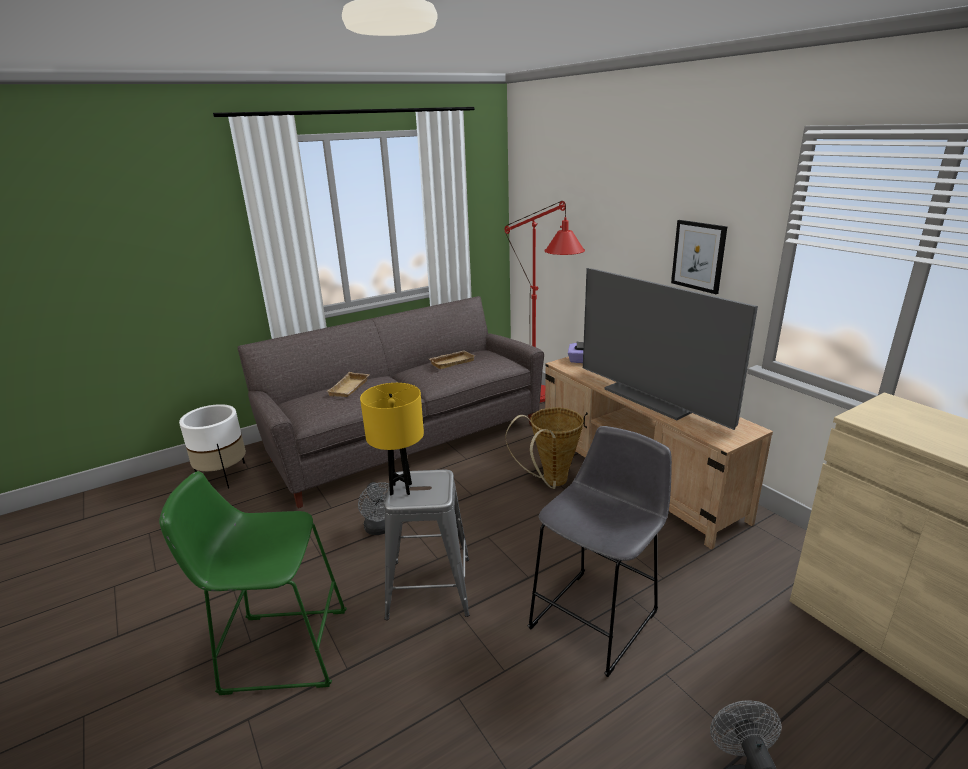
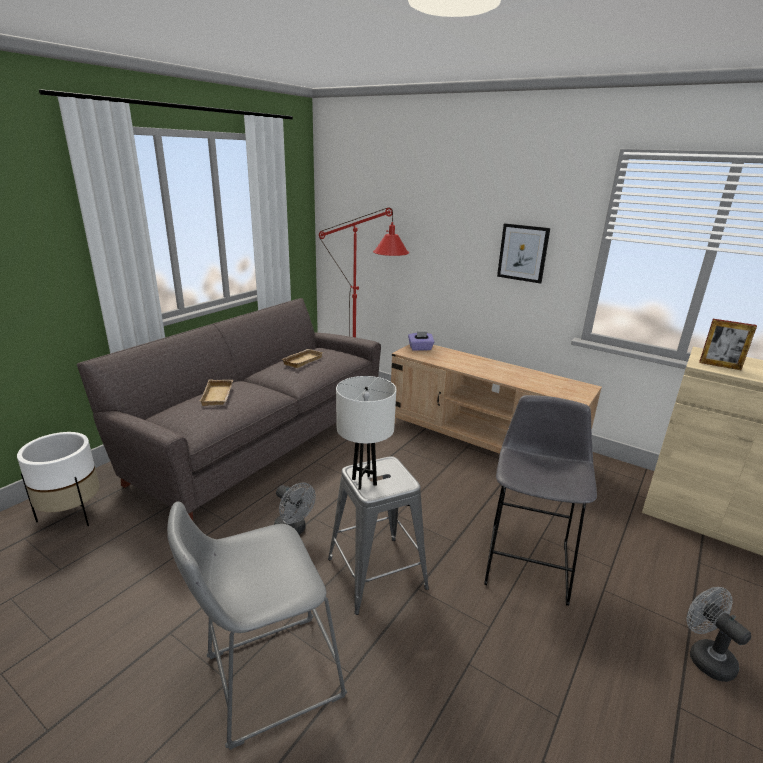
camera: 25 degrees left, 0 degrees up
(278, 650) = (266, 678): green stool -> grey stool
(401, 489) = (364, 482): yellow table lamp -> white table lamp
(550, 482) = (418, 457): basket -> none
(654, 398) = (502, 372): television -> none
(889, 422) = (720, 365): none -> picture frame

